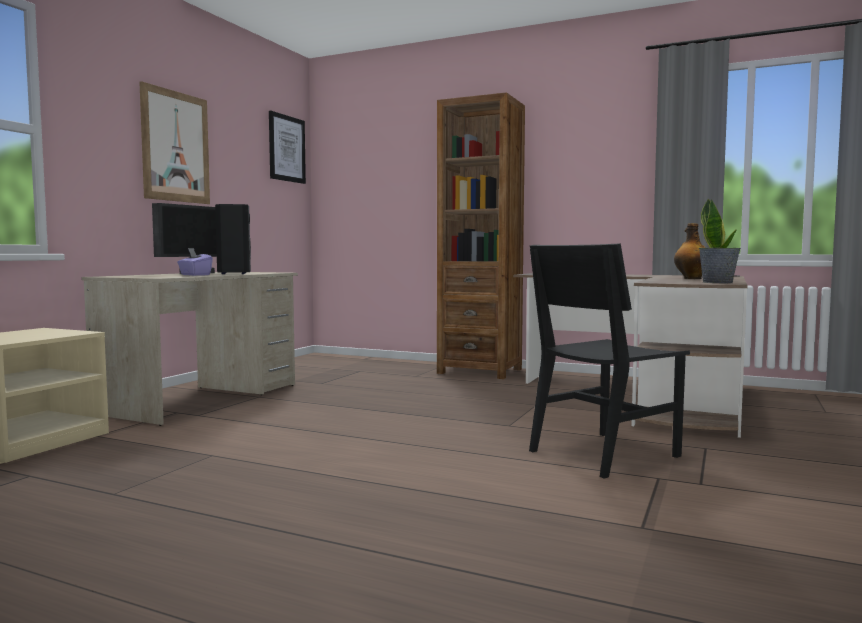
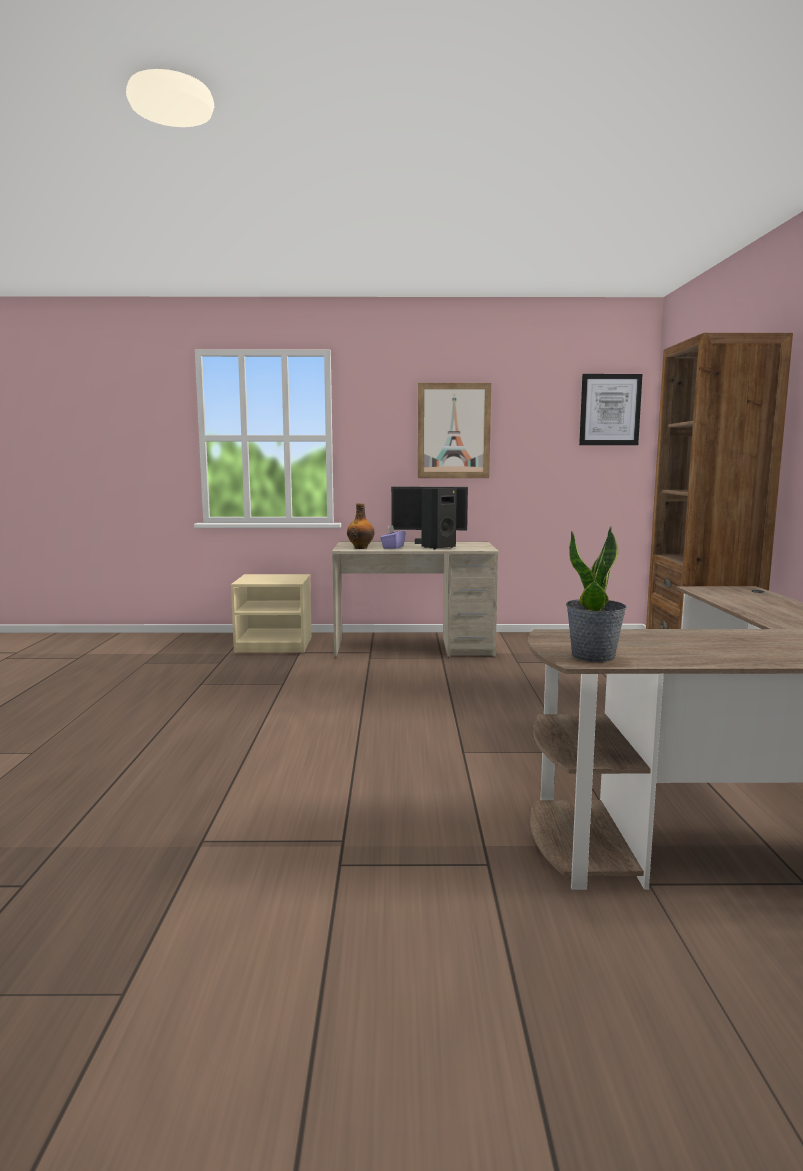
camera: 65 degrees right, 5 degrees up
(603, 453) = (405, 806): black chair -> none
(691, 278) = (726, 644): bottle -> bottle (361, 548)

